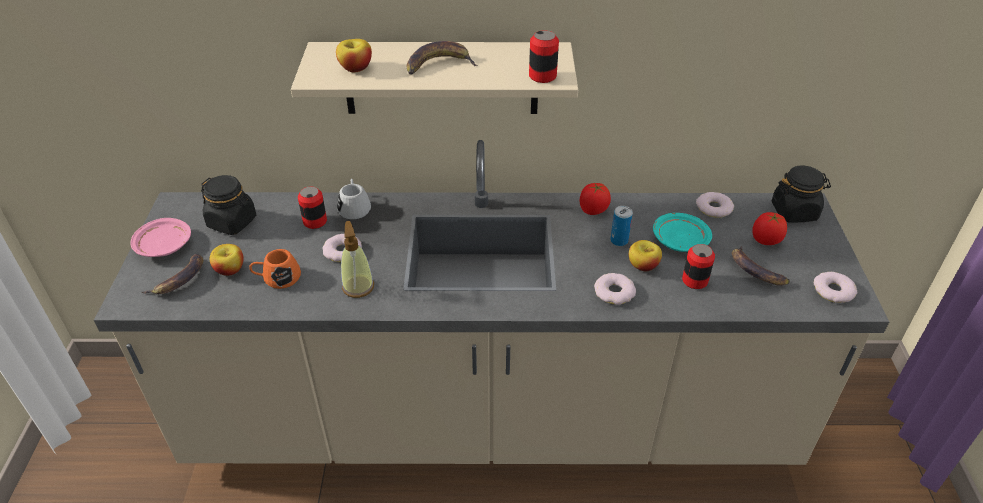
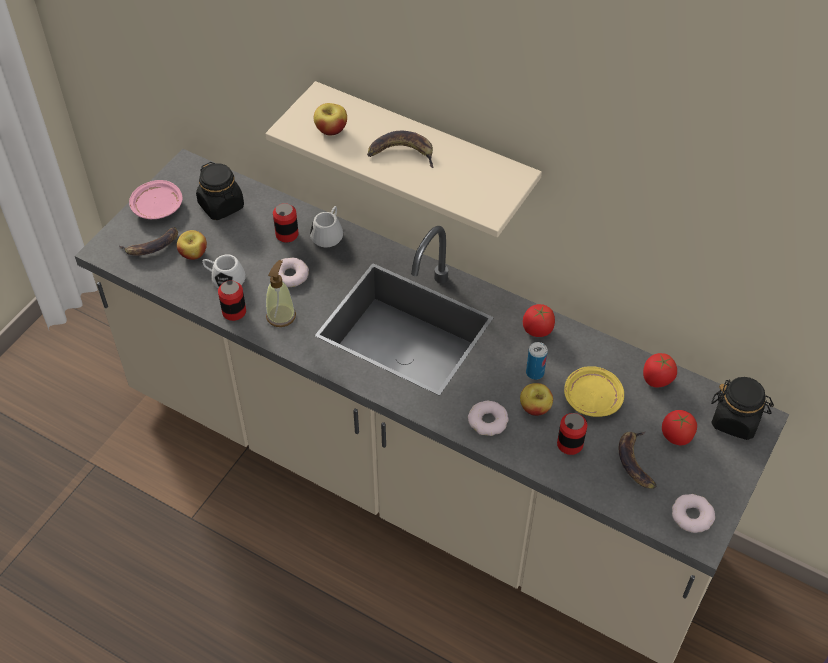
camera: 30 degrees right, 10 degrees up
(277, 278) = (224, 278): orange mug -> white mug
(542, 76) = (479, 203): can -> can (234, 312)
(679, 240) = (592, 398): turquoise plate -> yellow plate
(713, 208) = (656, 380): donut -> tomato

